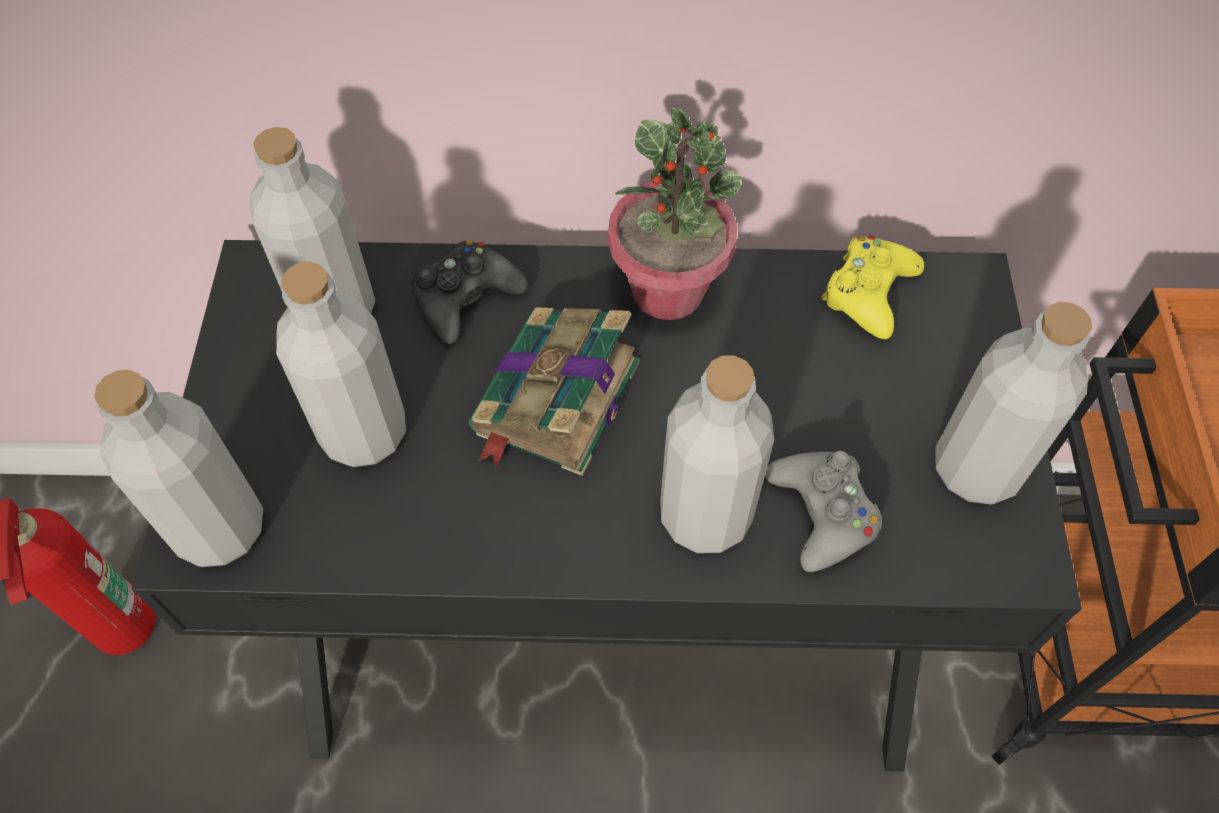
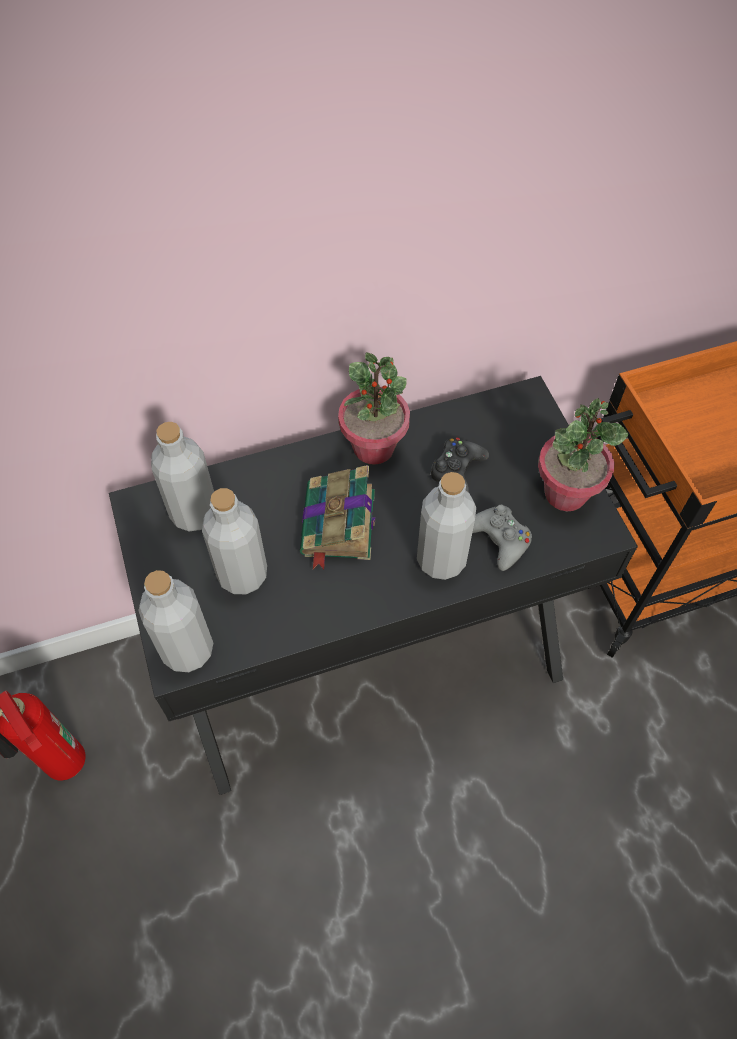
camera: 20 degrees left, 0 degrees up
(466, 298) = (265, 484): black game controller -> black game controller (457, 471)
(868, 293) = (479, 418): yellow game controller -> none
(976, 468) = (565, 493): grey bottle -> potted plant

